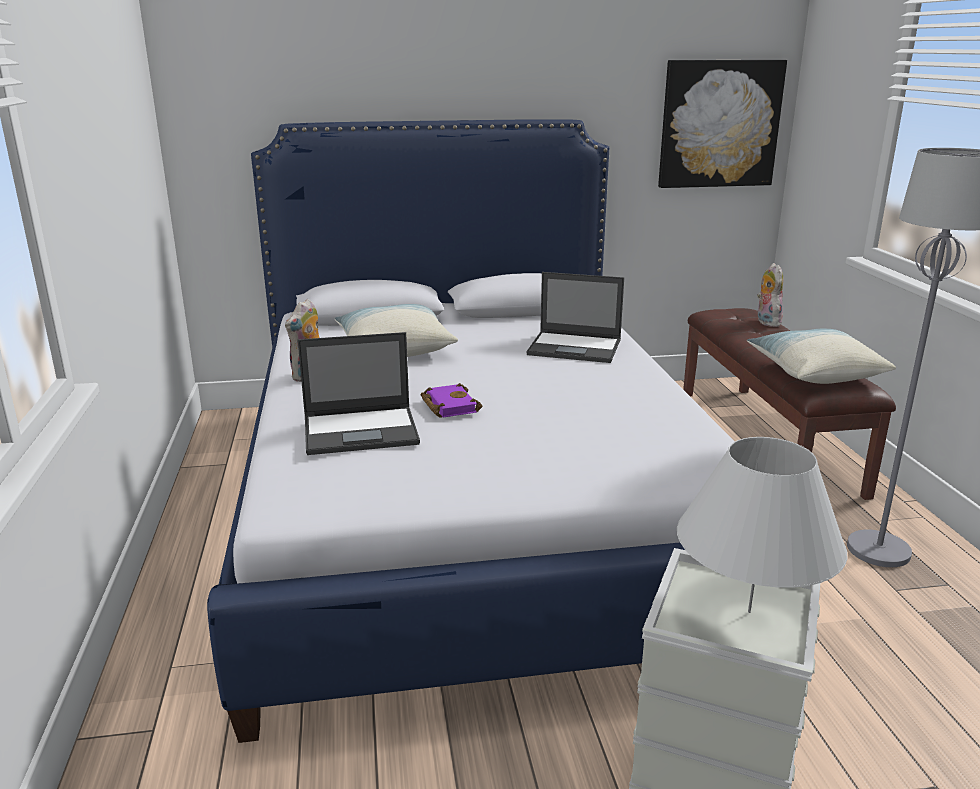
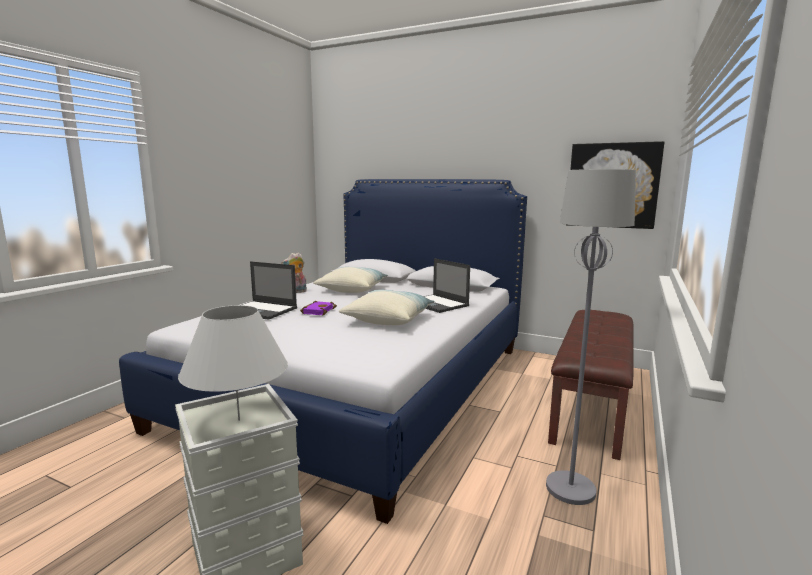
camera: 35 degrees right, 10 degrees down
(766, 322) = (617, 321): plush toy -> none
(814, 373) = (589, 350): pillow -> pillow (388, 319)

